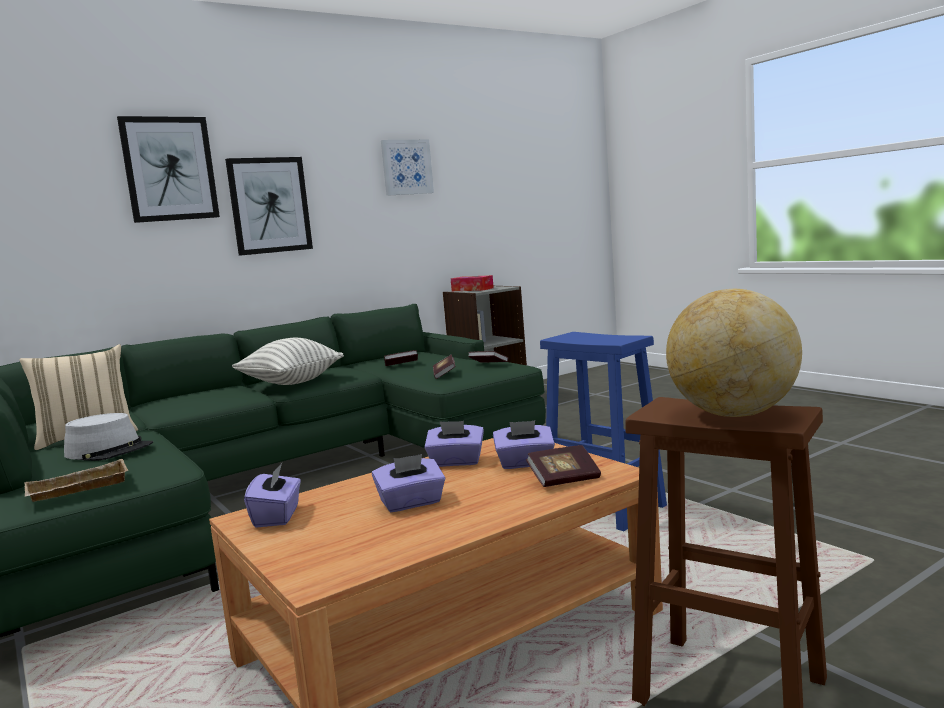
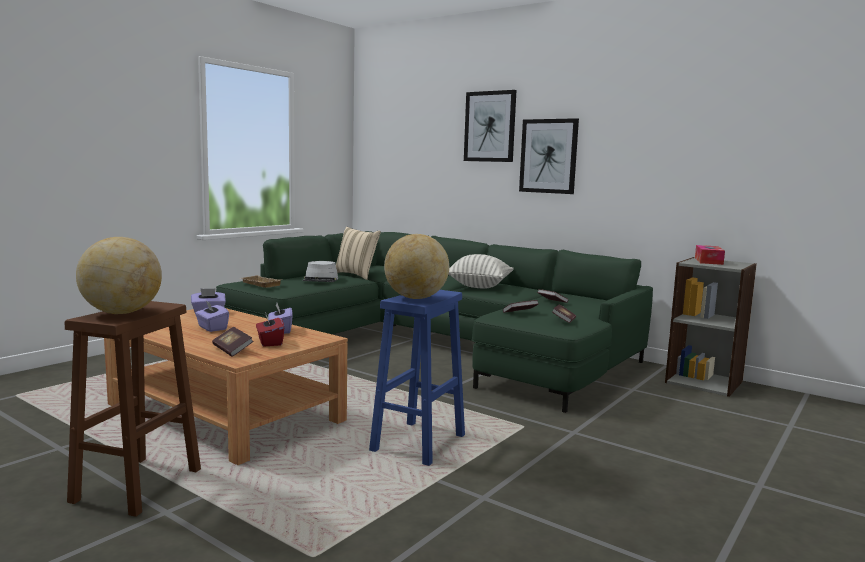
camera: 70 degrees right, 0 degrees up
(406, 167) = (680, 128): picture -> none
(525, 463) = (269, 342): purple tissue box -> red tissue box
(609, 338) = (415, 298): none -> globe

